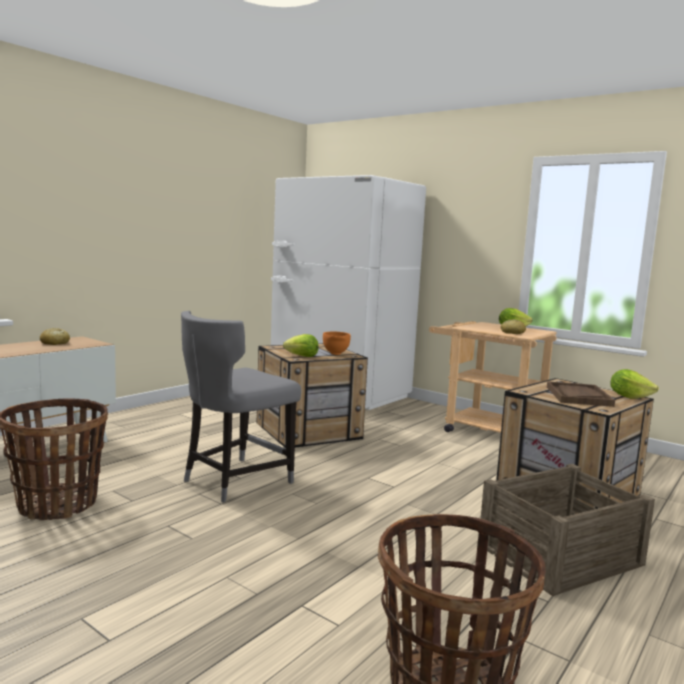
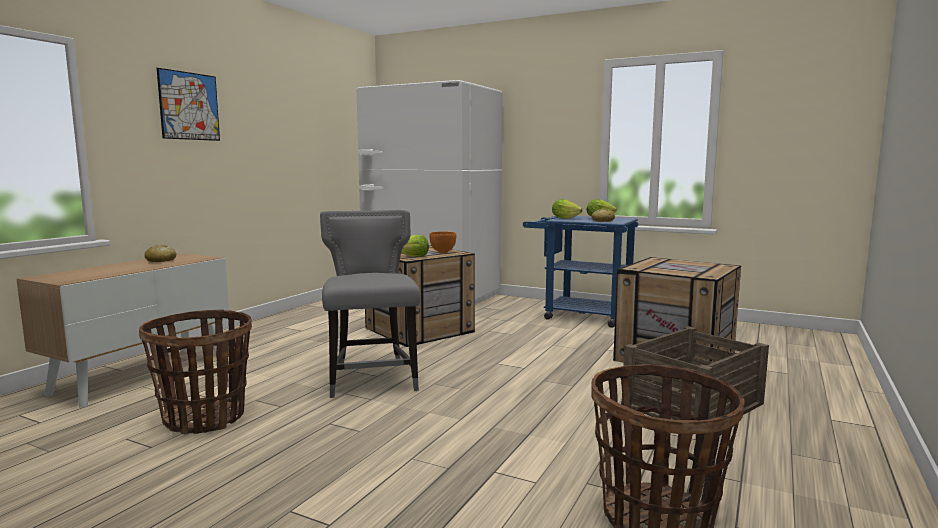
camera: 10 degrees left, 0 degrees up
(102, 194) = (189, 106): none -> picture
(234, 481) = (372, 379): grey chair -> grey chair turned 135 degrees clockwise
(484, 430) = (579, 315): beige cart -> blue cart
(578, 396) = (680, 268): brown tray -> none
(629, 397) = (721, 265): lettuce -> lettuce (565, 218)

